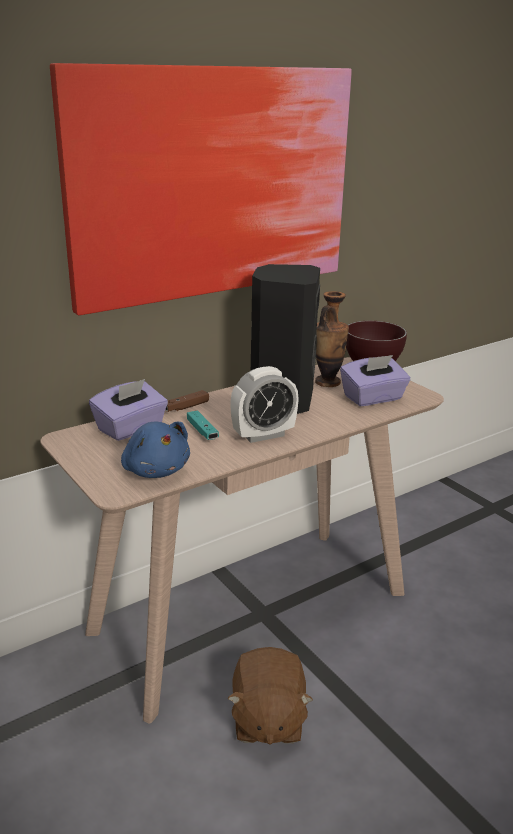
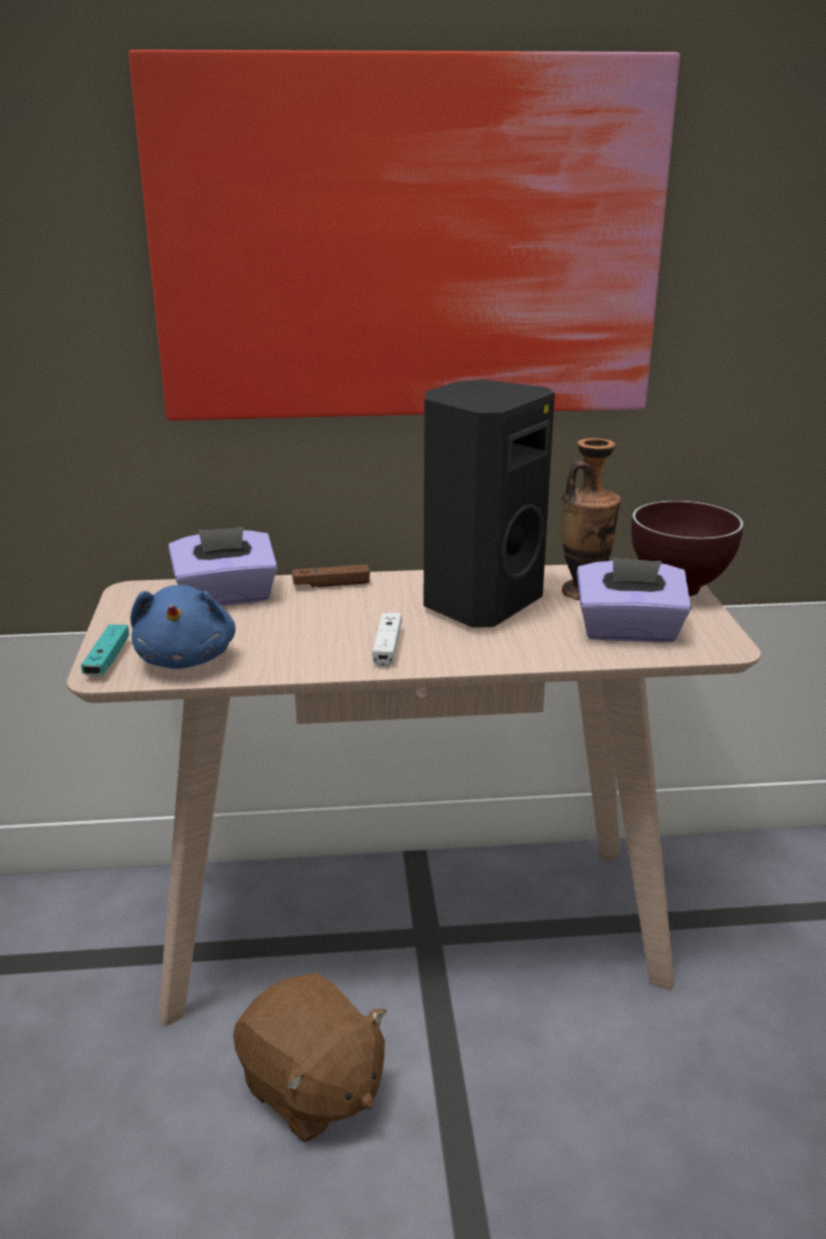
camera: 30 degrees right, 0 degrees up
(202, 431) = (310, 622): turquoise game controller -> turquoise game controller (107, 660)
(263, 435) = (387, 647): alarm clock -> white game controller
(267, 719) = (311, 1089): brown plush toy -> brown plush toy turned 75 degrees counterclockwise

